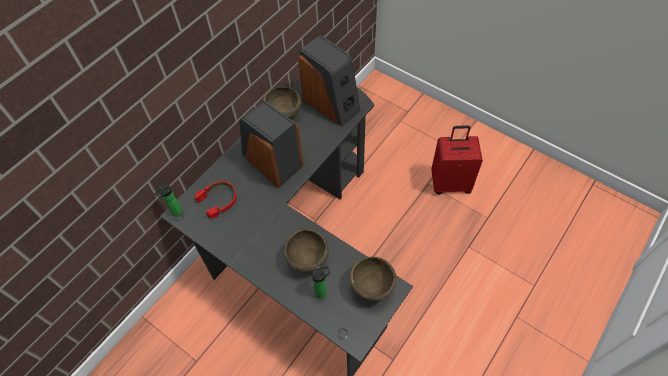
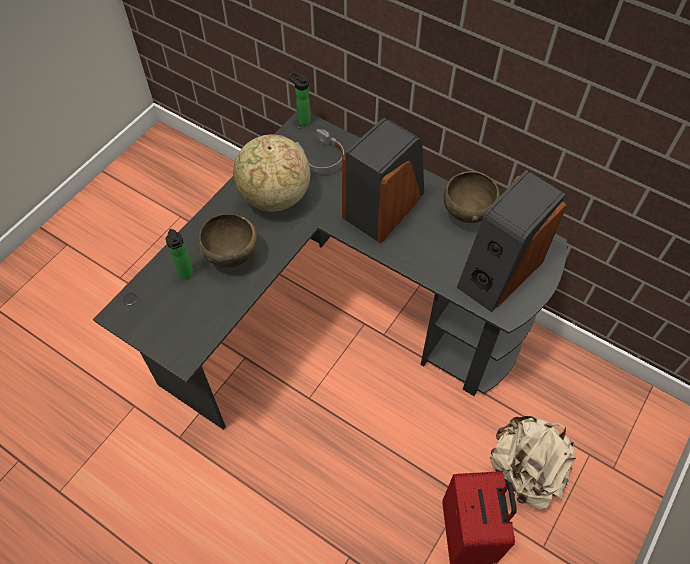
camera: 85 degrees right, 0 degrees up
(219, 200) = (321, 158): red headphones -> grey headphones
(253, 232) = (274, 197): none -> globe
(371, 288) = (187, 330): brown bowl -> none
(411, 151) = (525, 471): none -> beige backpack

